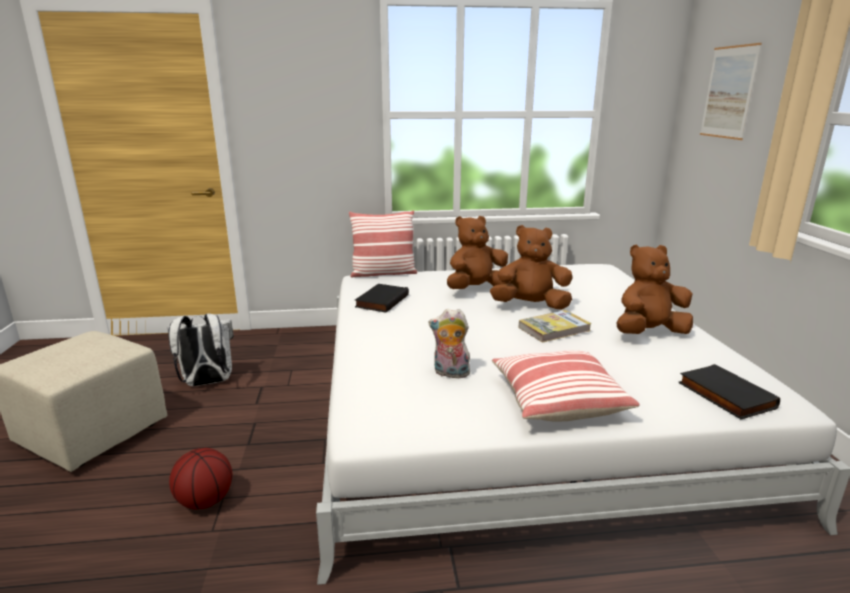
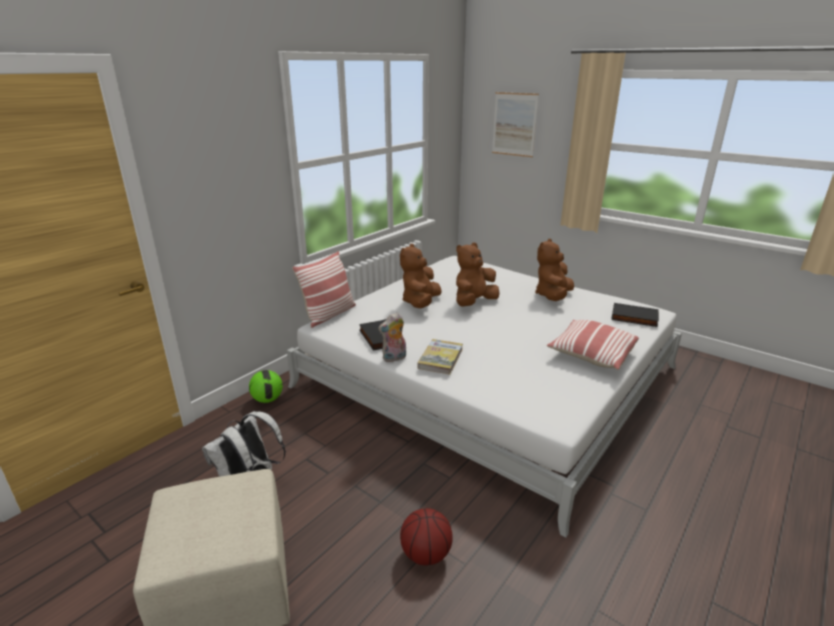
camera: 45 degrees left, 5 degrees up
(310, 337) = (267, 399): none -> football
(450, 373) = (523, 366): plush toy -> plush toy (394, 358)
(554, 329) = (515, 313): book -> book (440, 358)

